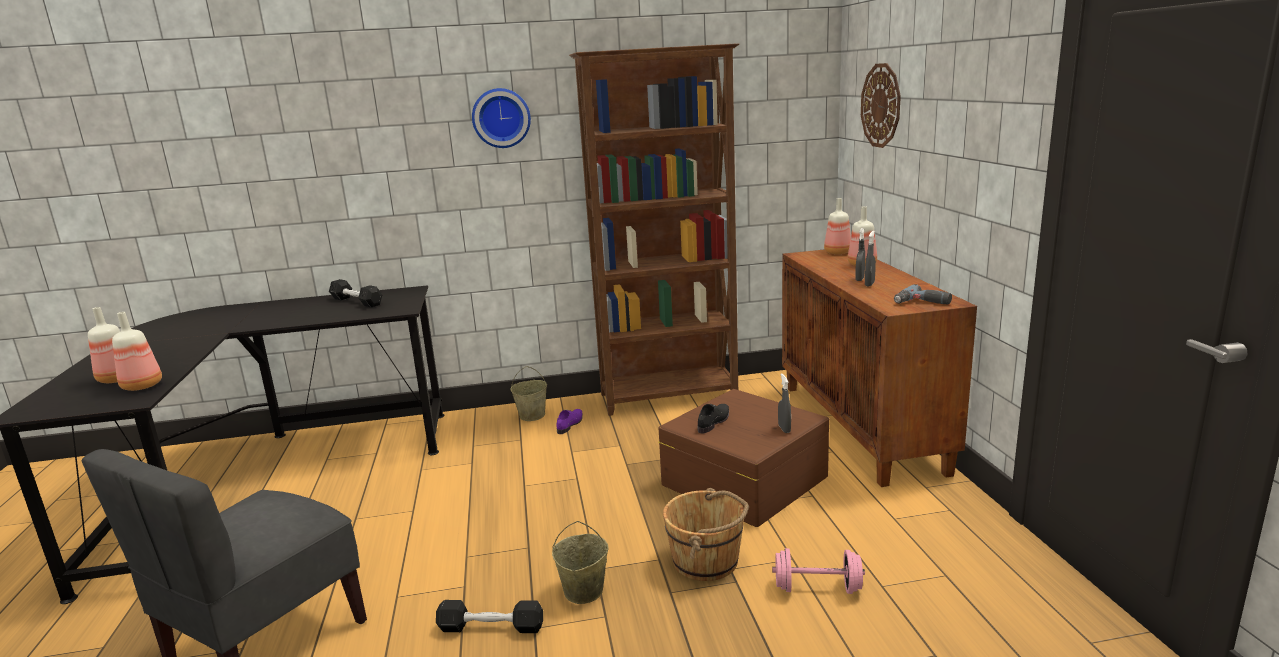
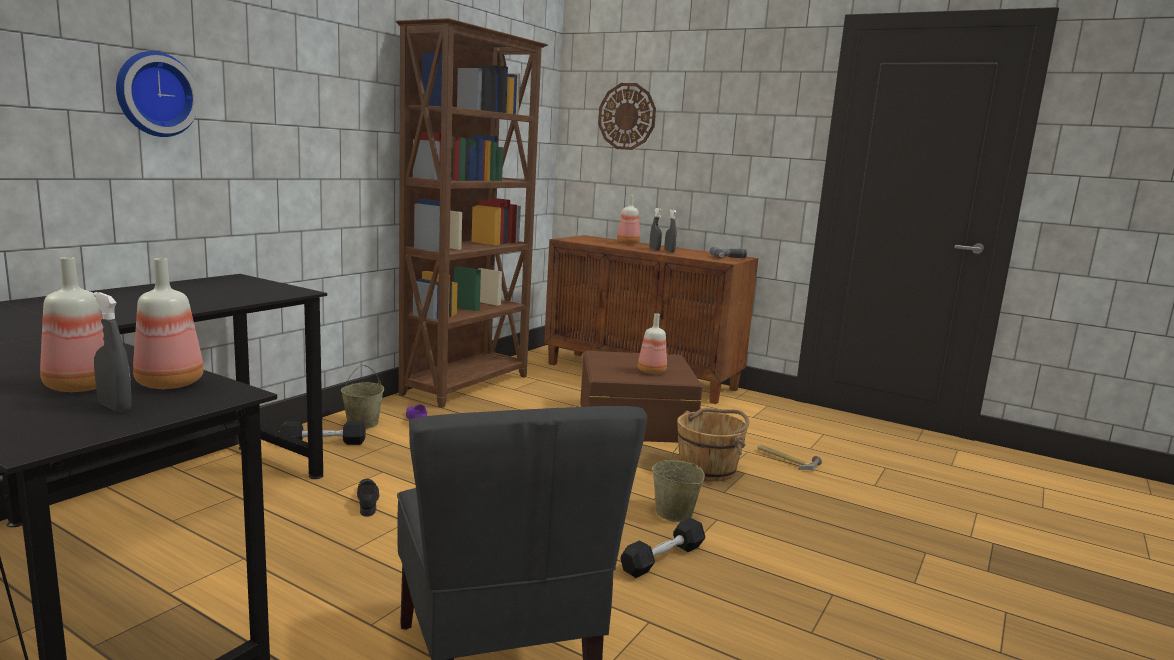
camera: 50 degrees left, 5 degrees down
(356, 301) = (191, 290): black dumbbell -> black dumbbell (323, 442)
(501, 118) = (329, 75): wall clock -> wall clock (154, 94)
(714, 421) = (622, 369): black shoe -> black shoe (368, 500)
(784, 429) = (675, 365): grey spray bottle -> grey spray bottle (115, 407)
(817, 588) = (787, 460): pink dumbbell -> hammer
(836, 252) = (587, 238): bottle -> bottle (651, 371)

